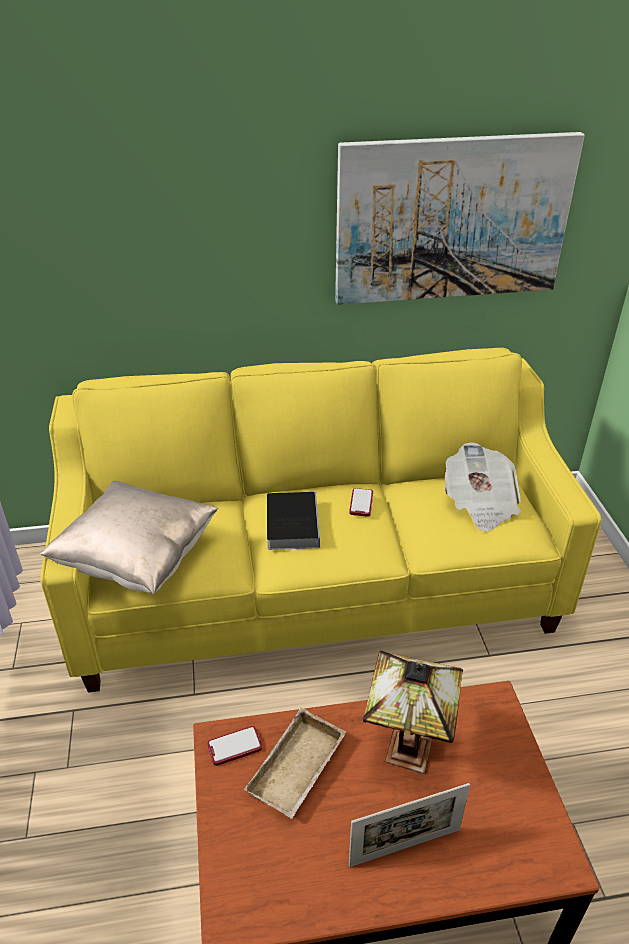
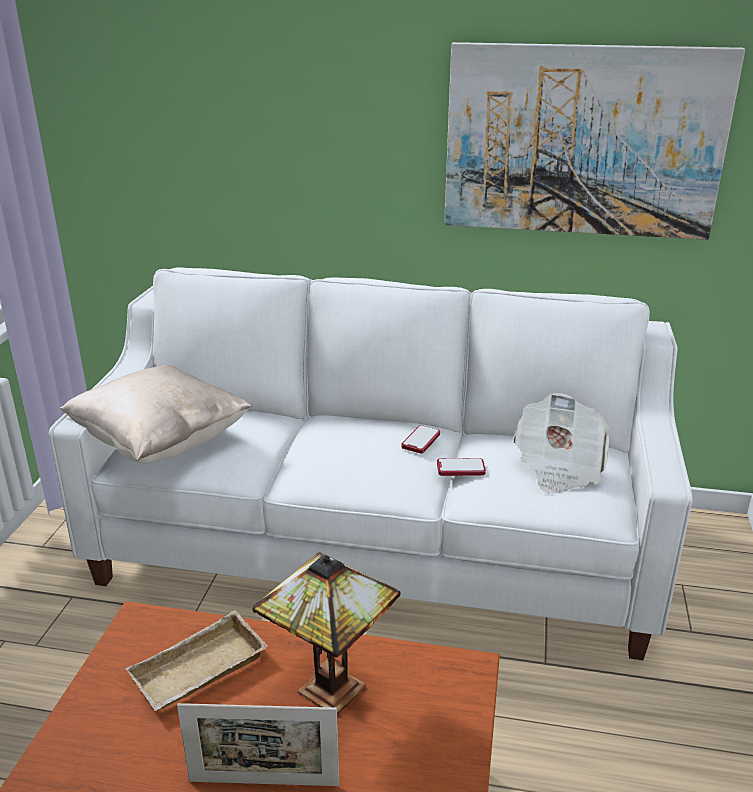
camera: 20 degrees right, 10 degrees down
(234, 746) = (150, 632): phone -> phone (460, 468)
(292, 523) = (334, 443): book -> none
(315, 587) = (378, 546): yellow sofa -> white sofa

